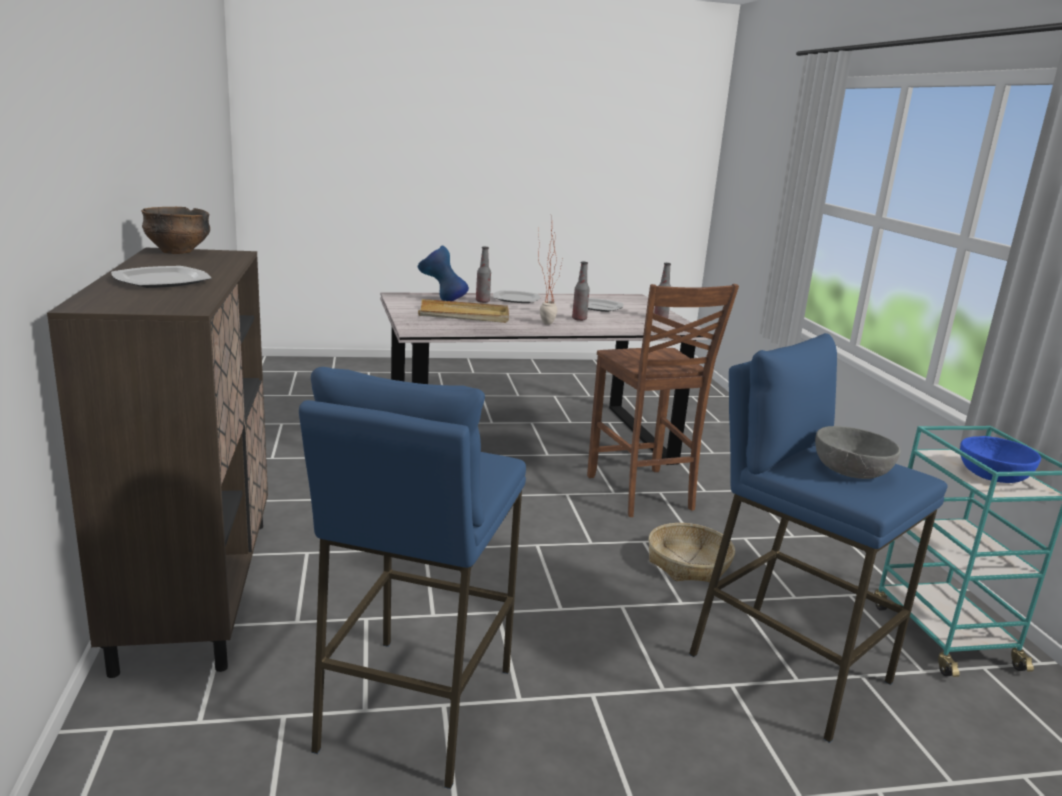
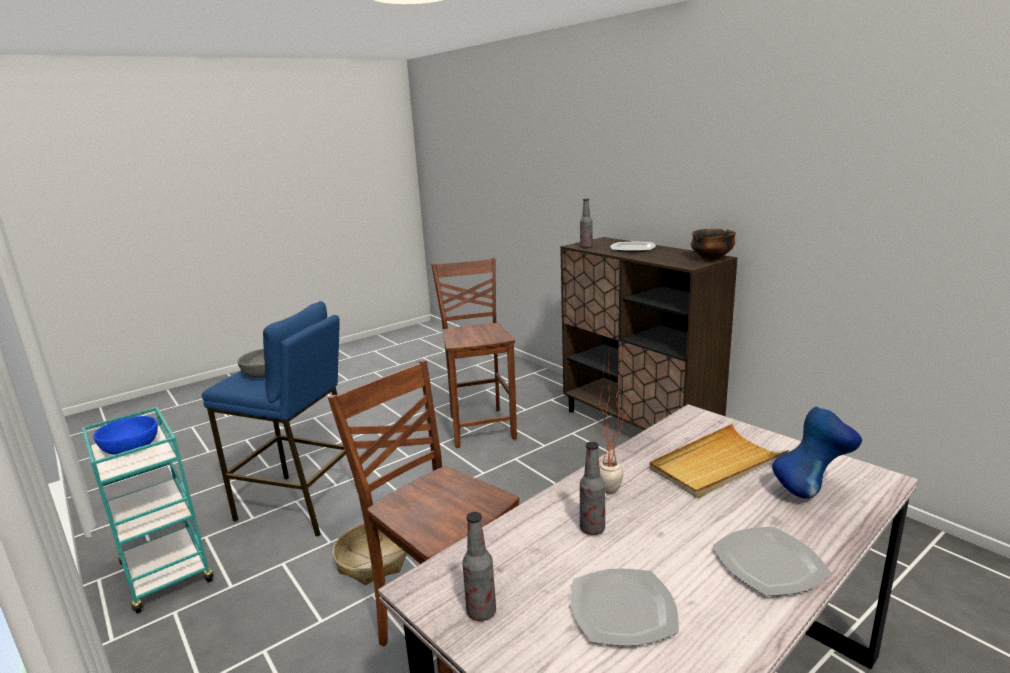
camera: 155 degrees right, 0 degrees up
(414, 708) = (481, 426): blue stool -> brown chair
(482, 301) = (780, 521): bottle -> bottle (586, 247)

